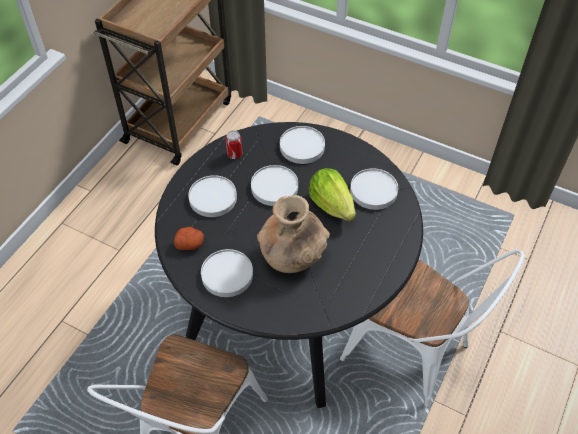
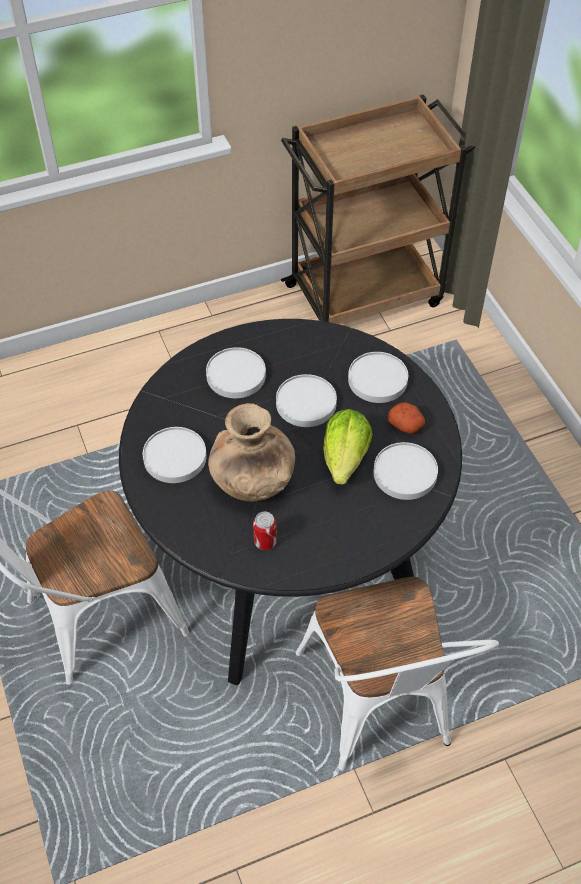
camera: 40 degrees right, 0 degrees up
(190, 244) = (171, 405): potato -> potato (406, 425)
(234, 154) = (300, 345): can -> can (265, 542)

